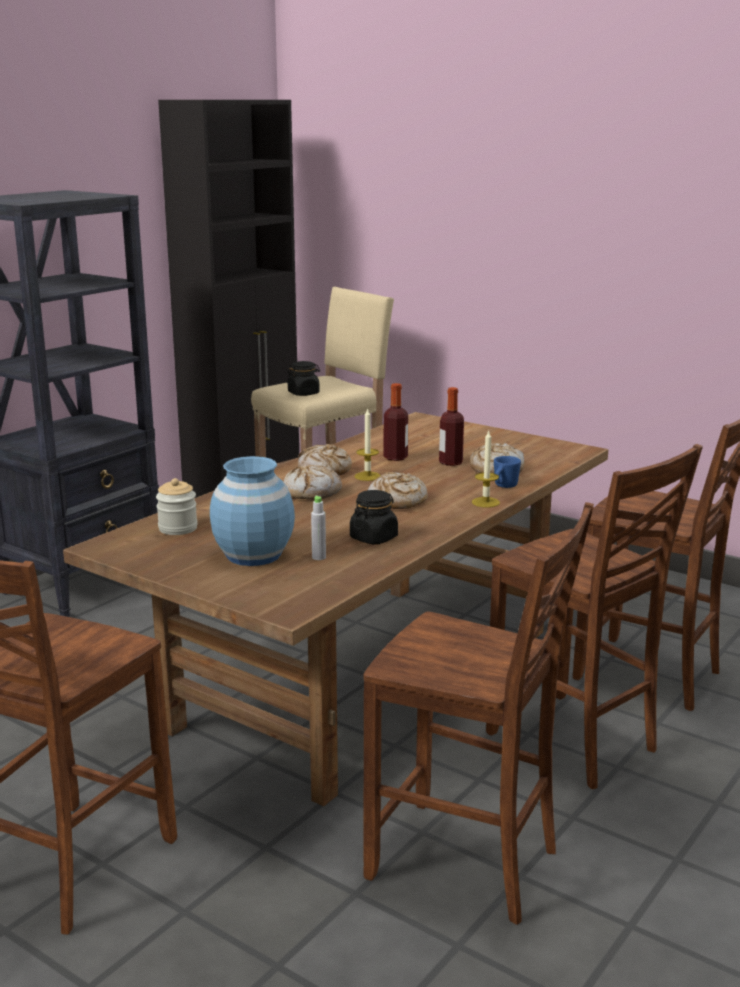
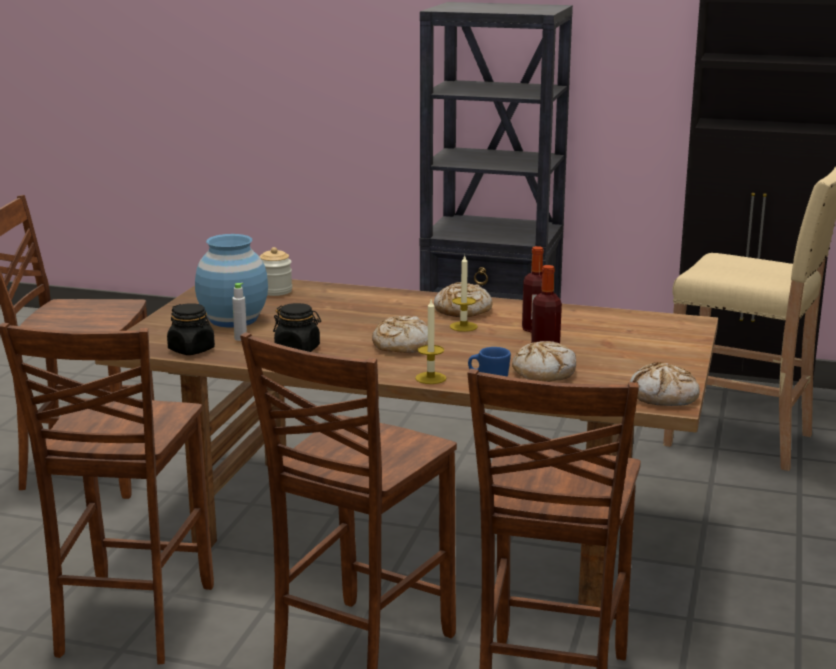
camera: 70 degrees right, 0 degrees up
(304, 393) = (713, 268): black jar -> black jar (191, 350)
(312, 492) = (399, 315): bread -> bread (664, 396)

